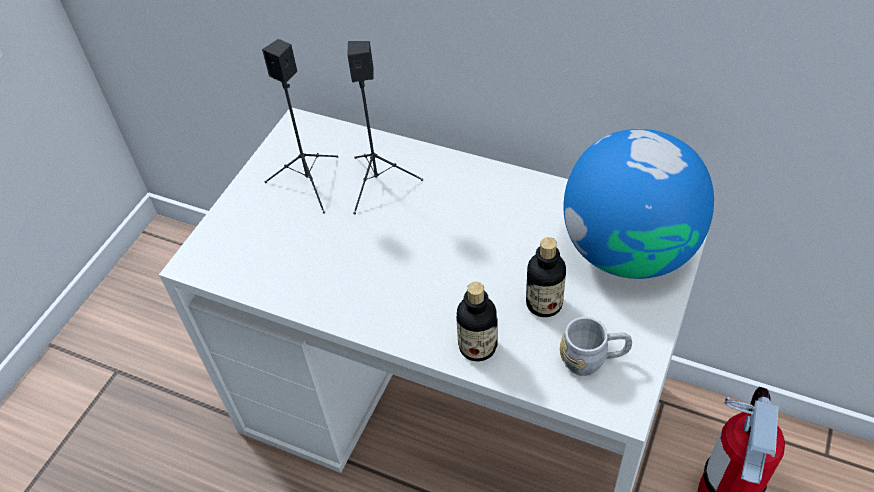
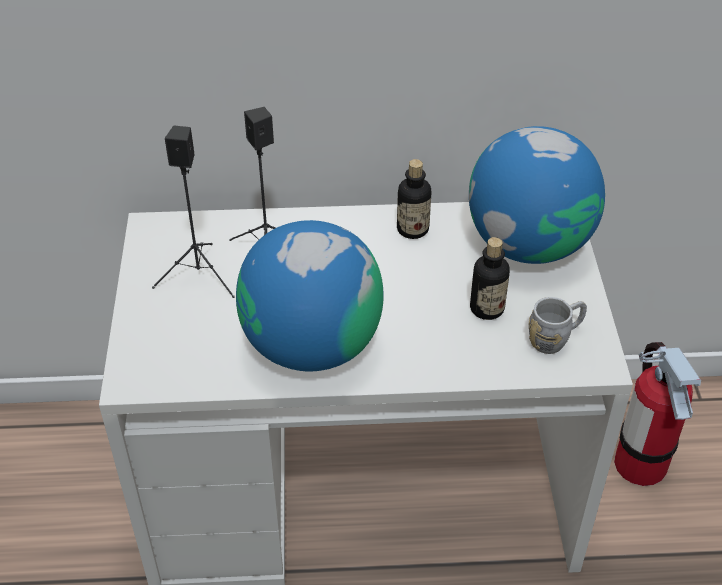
camera: 30 degrees left, 5 degrees down
(360, 283) = (312, 345): none -> globe
(477, 347) = (453, 361): bottle -> bottle (412, 229)

